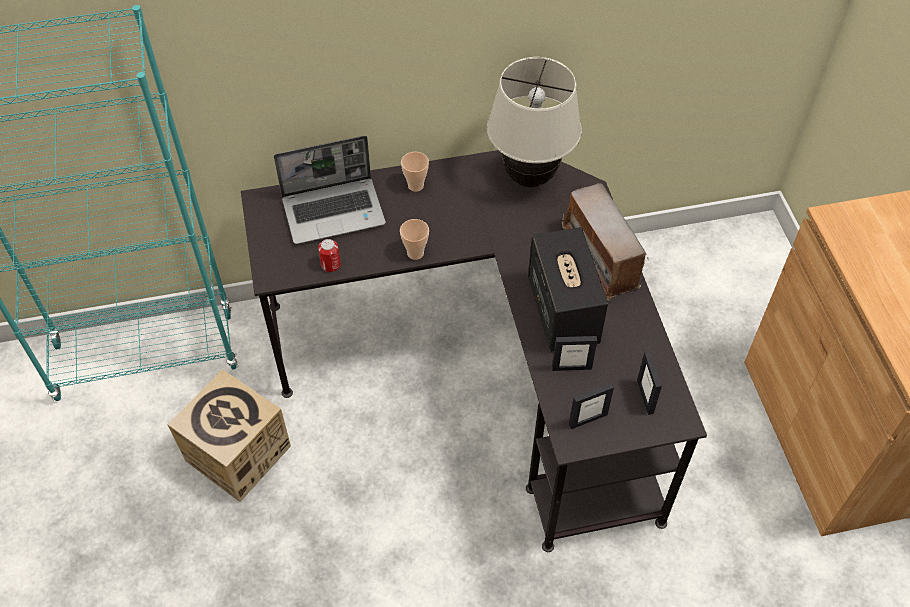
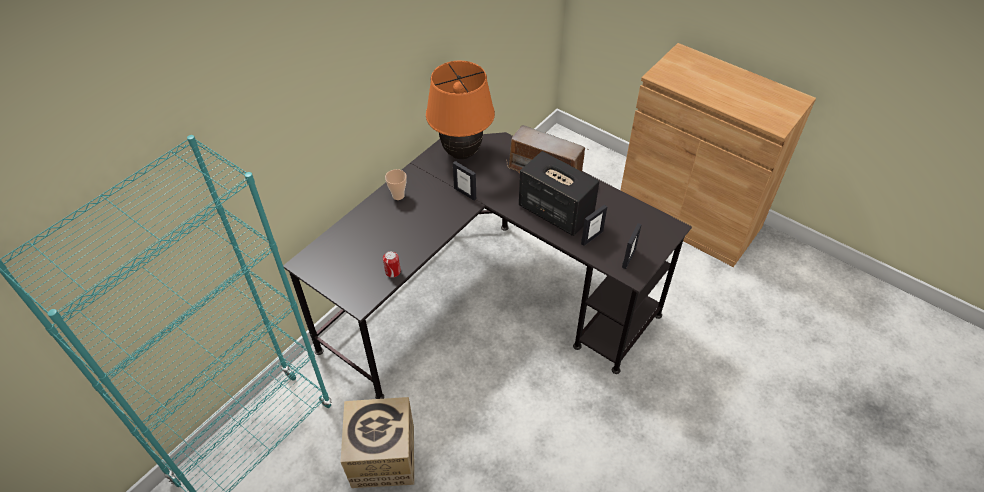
camera: 40 degrees left, 5 degrees down
(334, 211) = (361, 240): laptop -> none
(415, 253) = (439, 233): cup -> none
(530, 178) = (462, 153): beige table lamp -> orange table lamp
(645, 397) = (644, 227): picture frame -> picture frame (465, 193)

